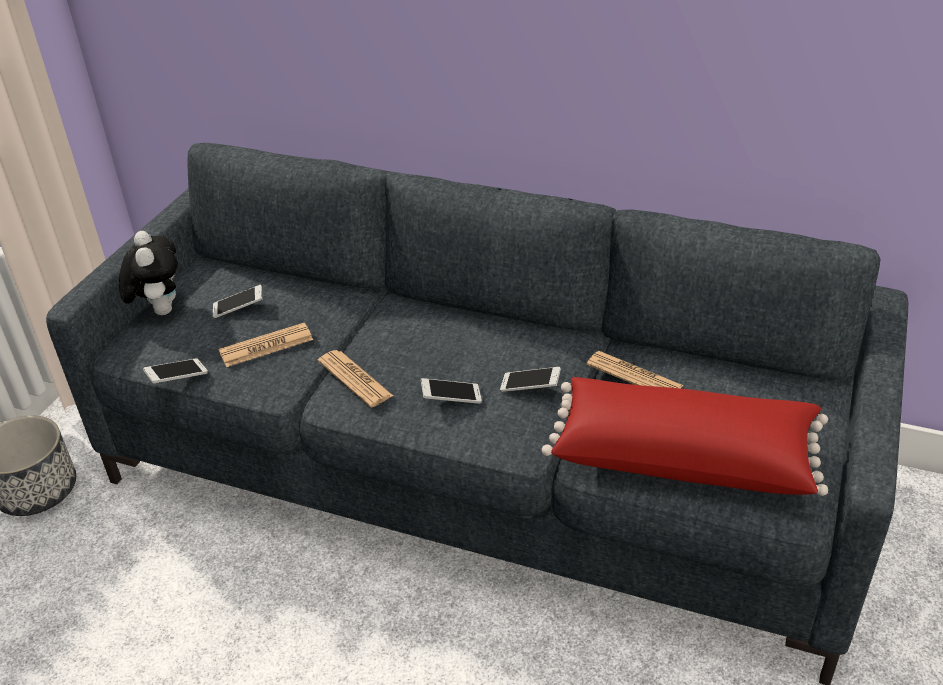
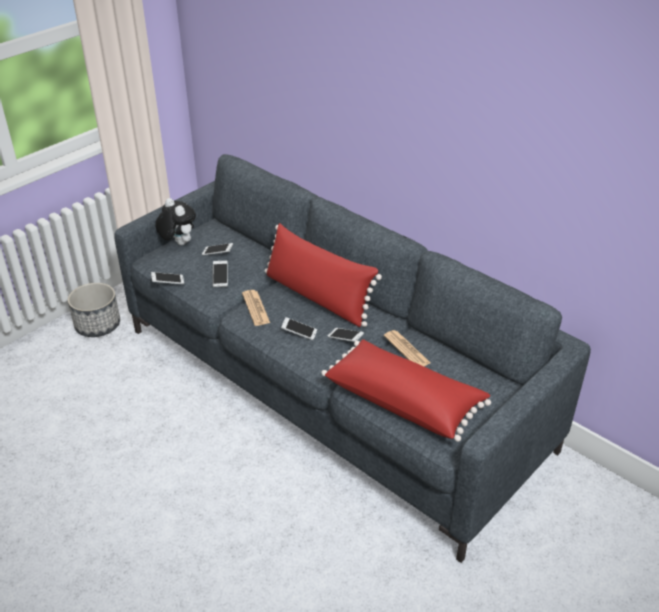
camera: 20 degrees right, 0 degrees up
(159, 310) = (178, 243): plush toy -> plush toy turned 45 degrees counterclockwise
(266, 346) = (220, 277): newspaper -> phone
(444, 334) = (317, 297): none -> red pillow

